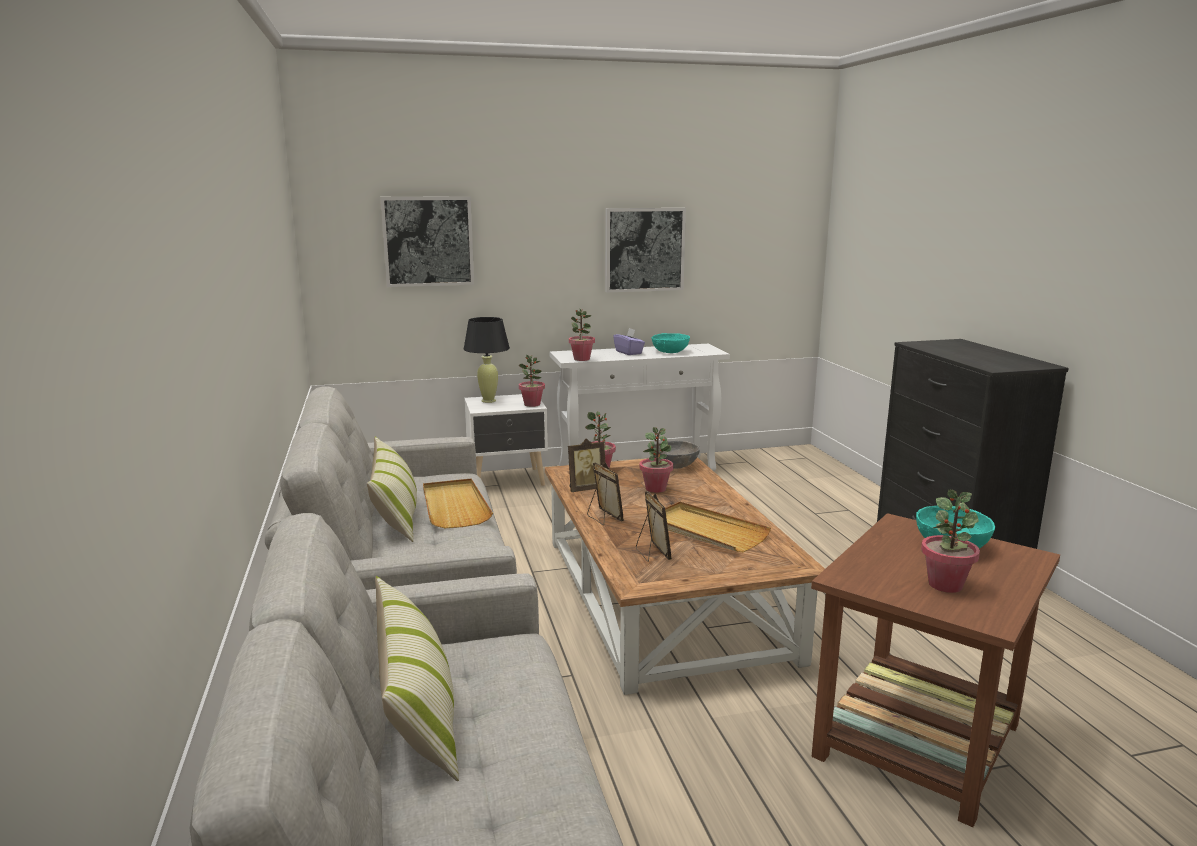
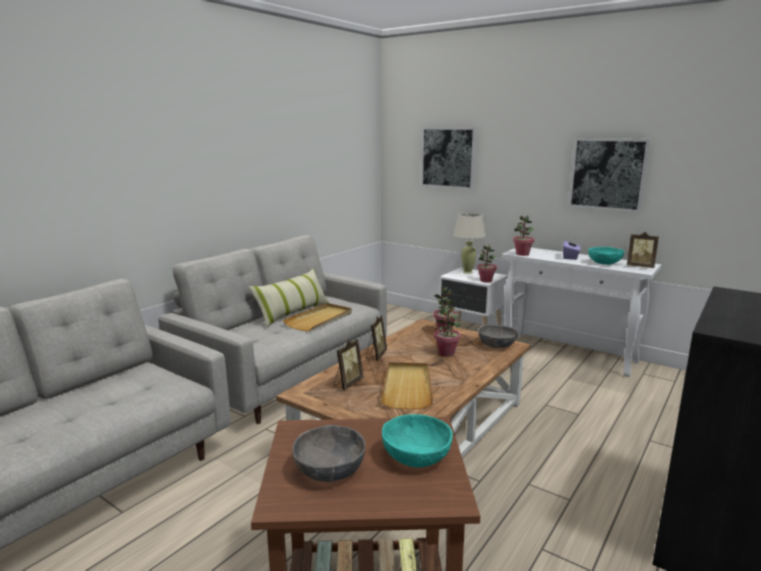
camera: 50 degrees right, 0 degrees up
(418, 709) = (104, 388): pillow -> none
(488, 401) = (467, 272): black table lamp -> beige table lamp
(586, 489) = (409, 337): picture frame -> picture frame (640, 266)
(945, 585) = (330, 470): potted plant -> grey bowl

